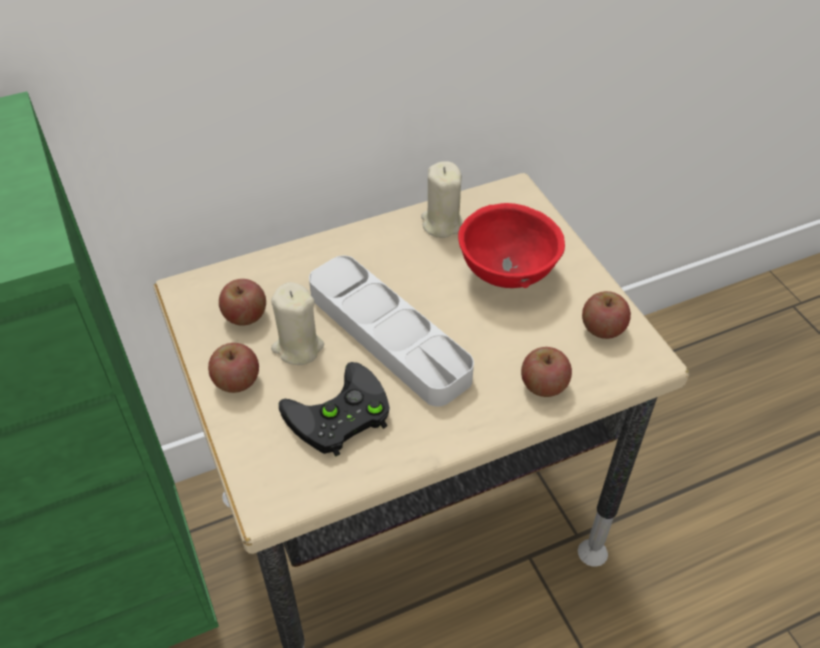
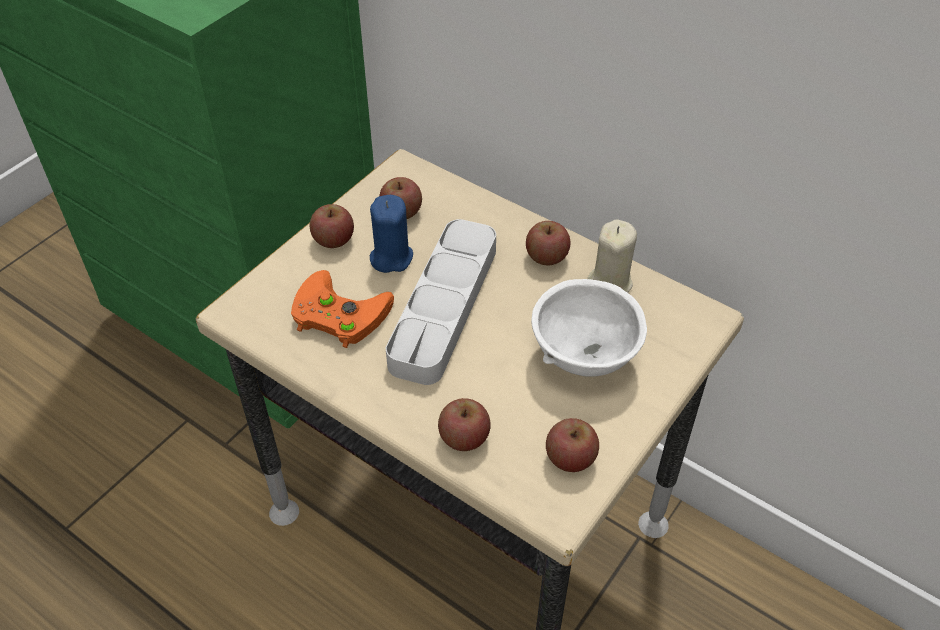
camera: 60 degrees right, 0 degrees up
(298, 347) = (391, 257): beige candle -> blue candle
(338, 418) = (336, 314): black game controller -> orange game controller
(383, 246) = (546, 256): none -> apple
(508, 273) = (586, 356): red bowl -> white bowl

